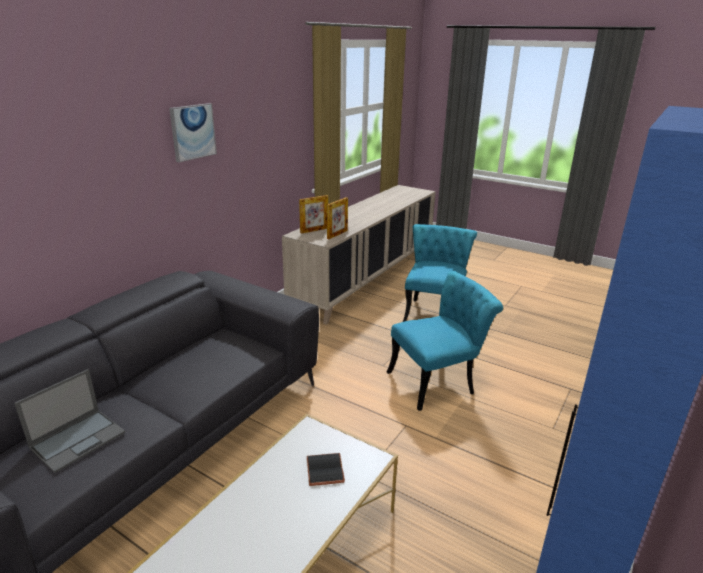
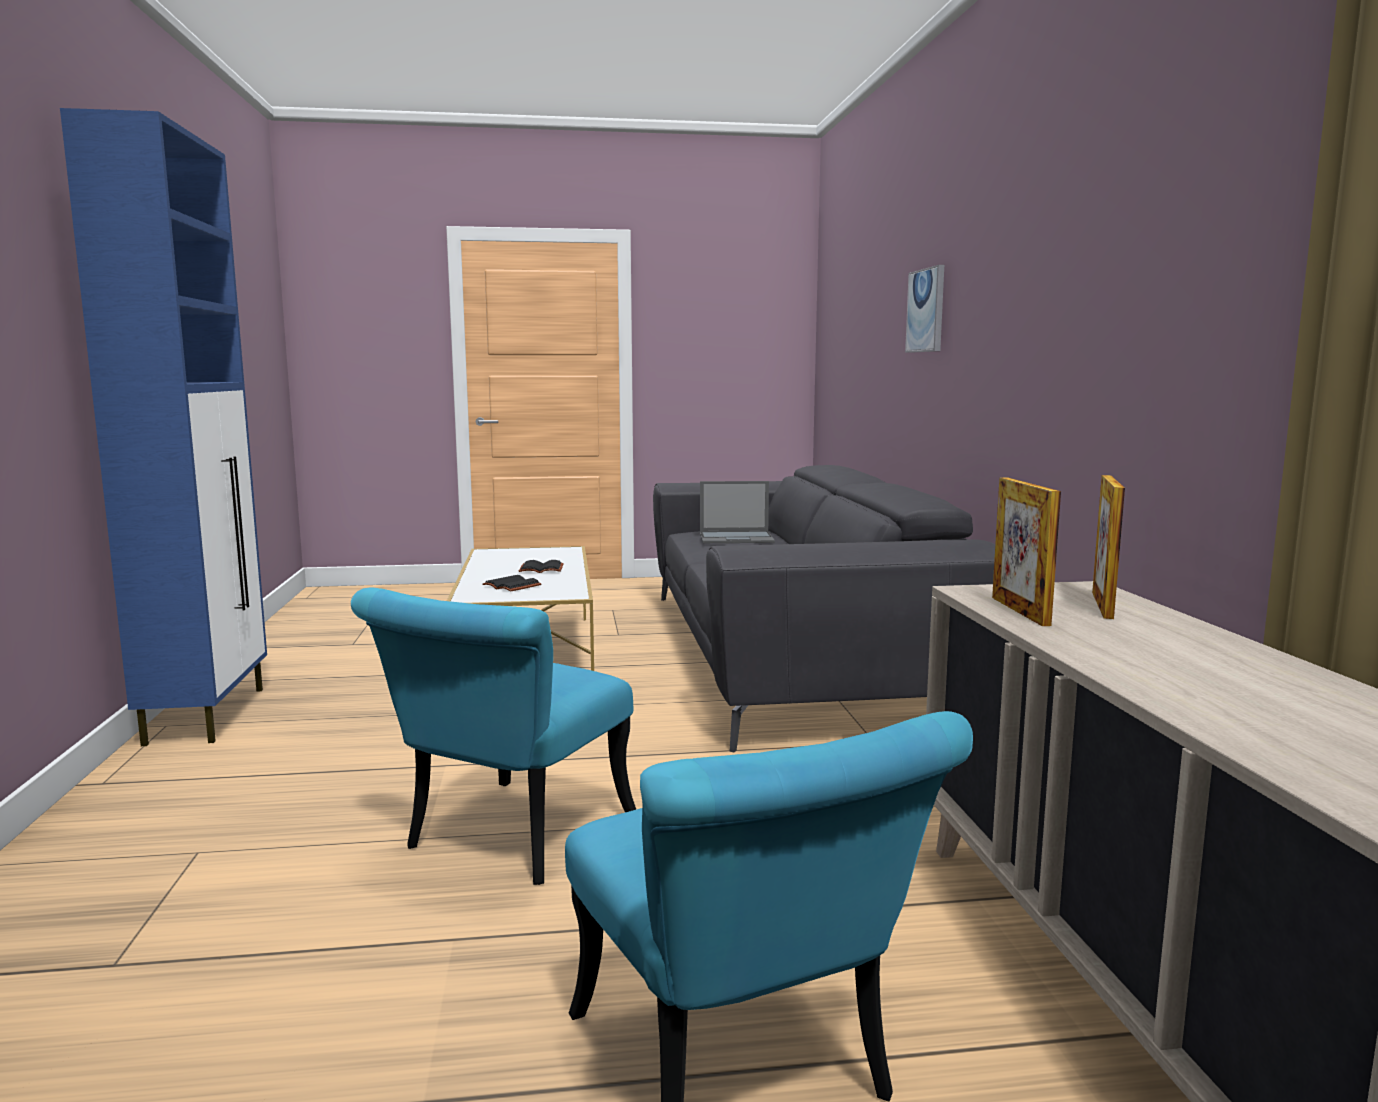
camera: 140 degrees right, 15 degrees down
(78, 439) = (737, 538): laptop -> laptop turned 90 degrees counterclockwise
(193, 132) = (1049, 252): picture -> picture (926, 310)
(260, 506) = (540, 569): none -> black book

